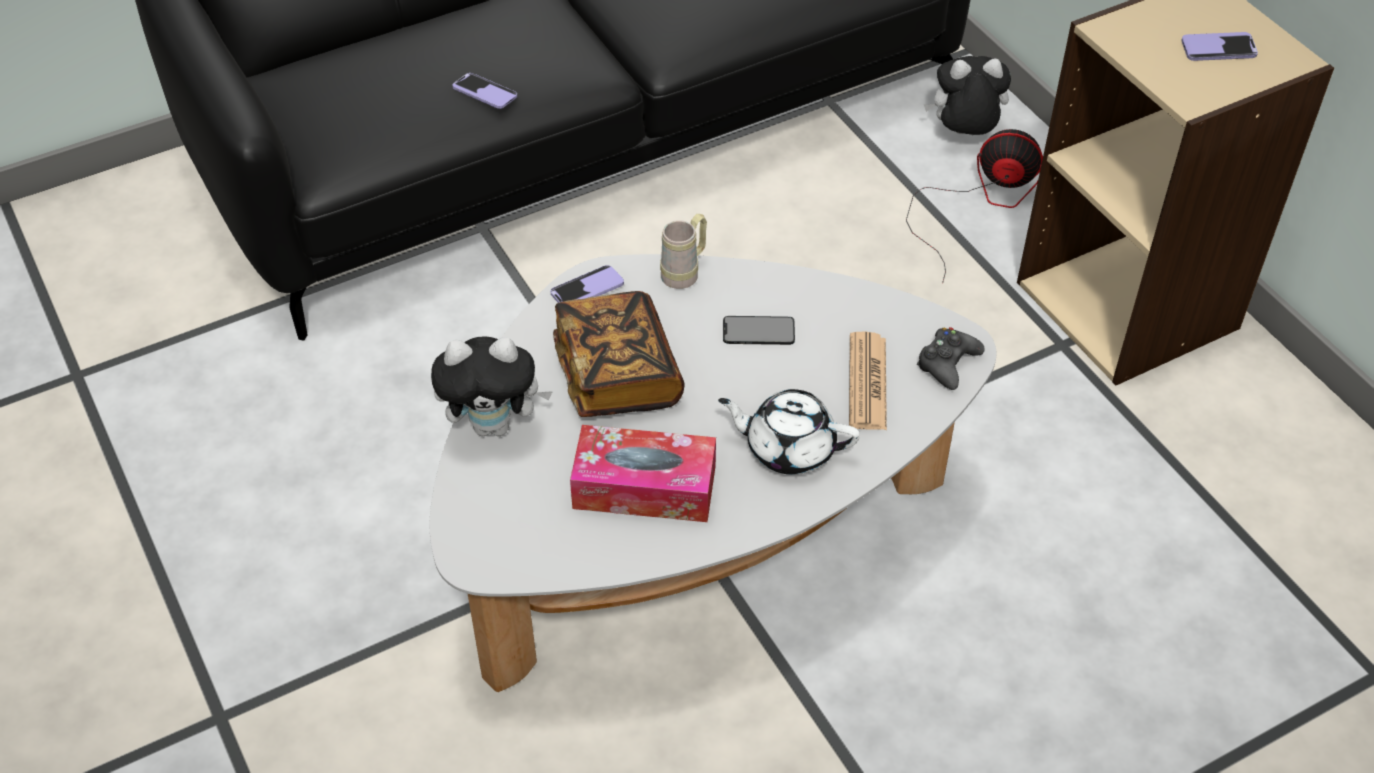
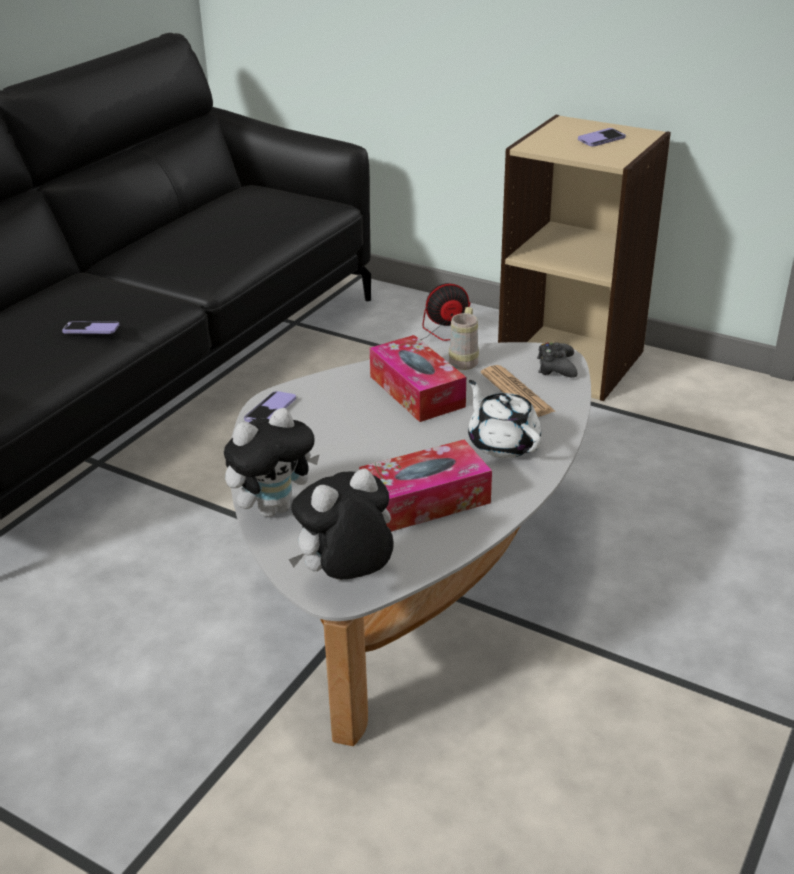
camera: 30 degrees left, 15 degrees down
(617, 376) = (341, 448): book -> none
(685, 272) = (334, 379): beige mug -> beige mug (465, 360)
(758, 331) = (417, 391): phone -> tissue box
(788, 448) = (502, 443): white teapot -> white teapot turned 75 degrees clockwise
(963, 135) = (396, 314): plush toy -> plush toy (346, 579)

